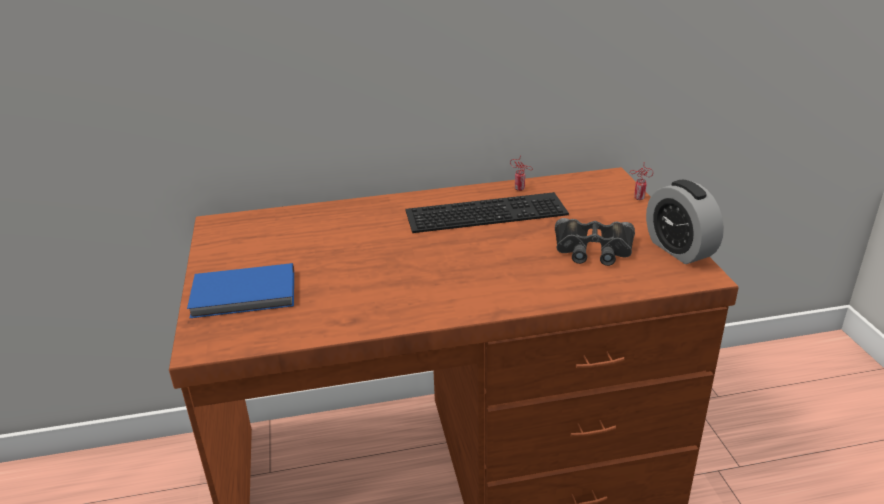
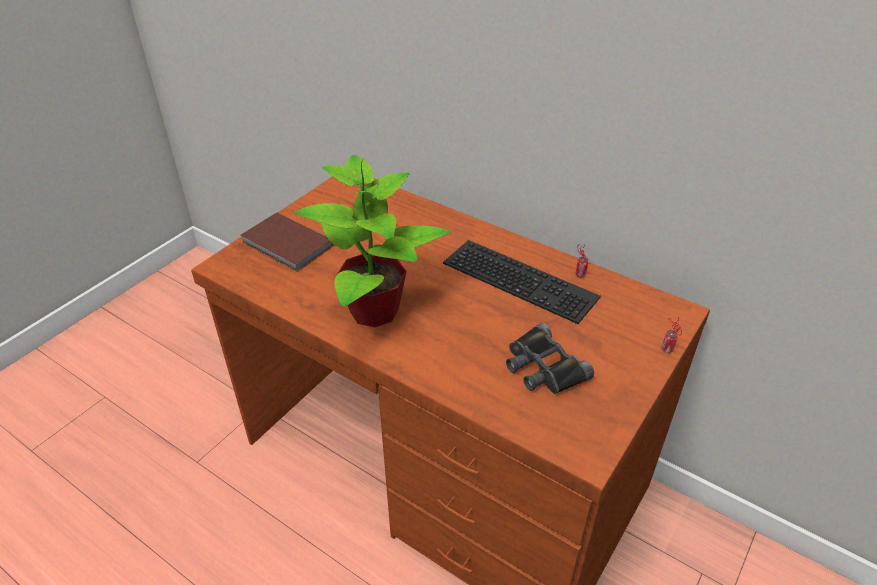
camera: 45 degrees right, 10 degrees up
(245, 295) = (287, 245): blue book -> brown book
(417, 290) = (375, 311): none -> potted plant
(679, 249) = (612, 420): alarm clock -> none

